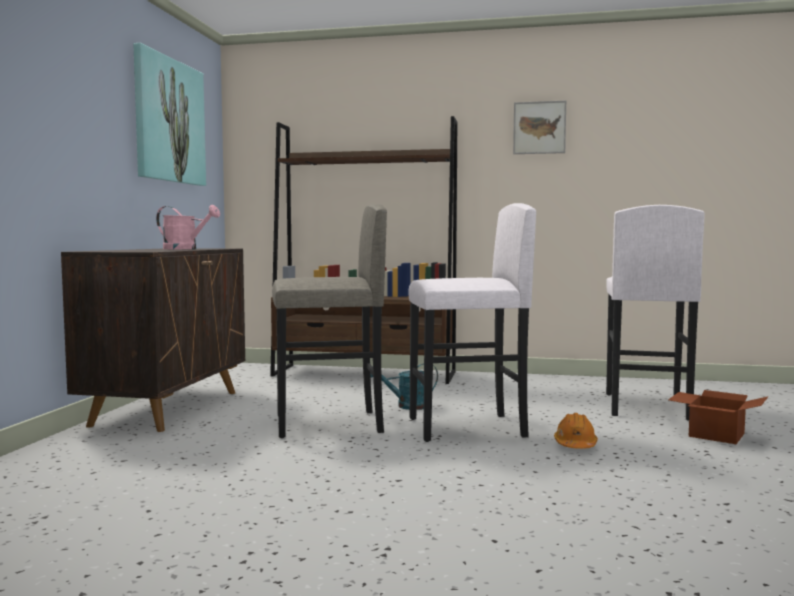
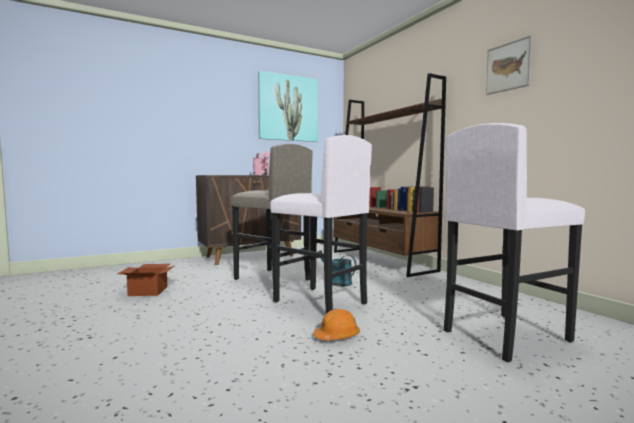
camera: 50 degrees right, 0 degrees up
(715, 434) = (482, 381): cardboard box -> cardboard box (149, 291)

